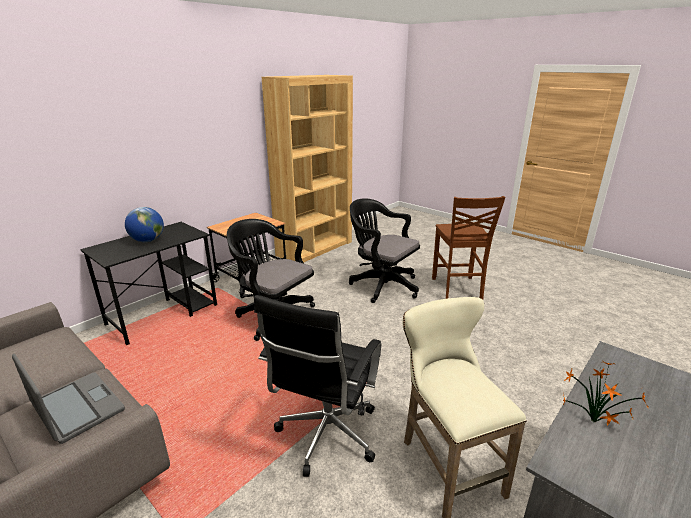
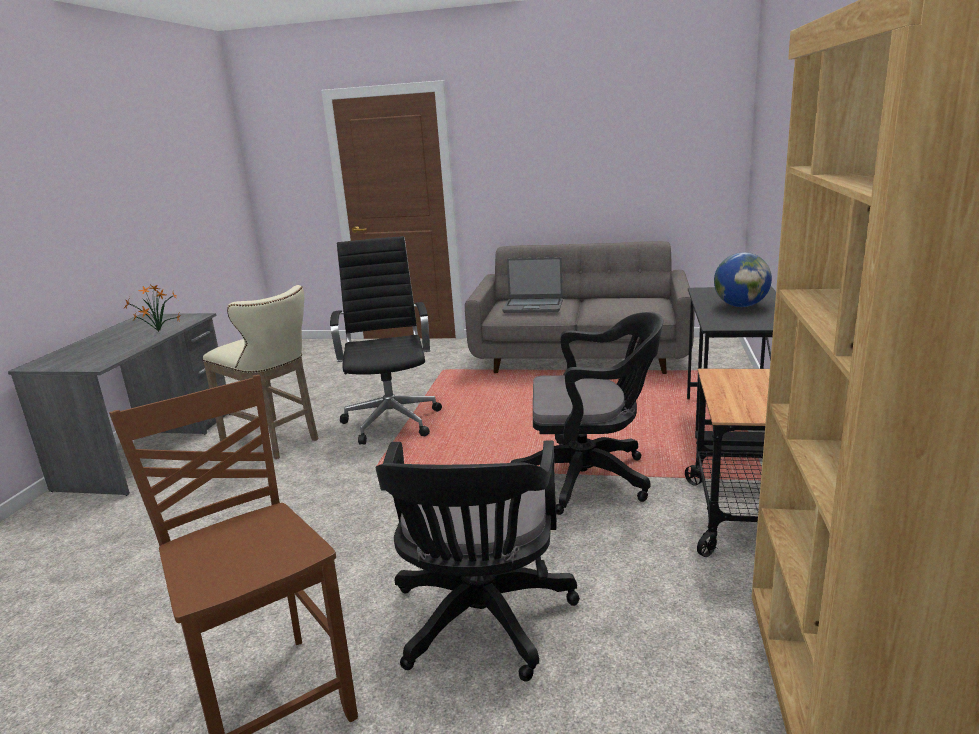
camera: 150 degrees right, 5 degrees down
(381, 285) = (481, 624): black office chair -> black office chair turned 90 degrees clockwise

